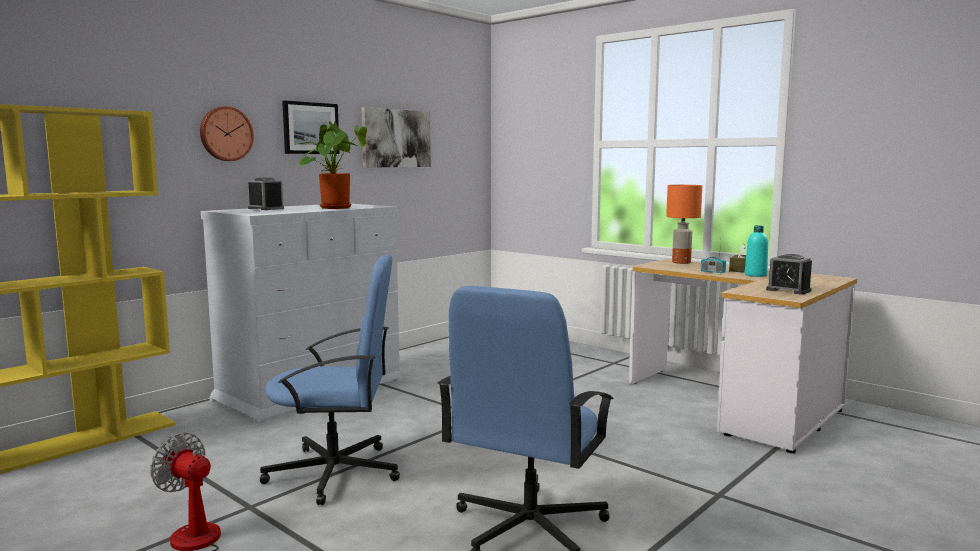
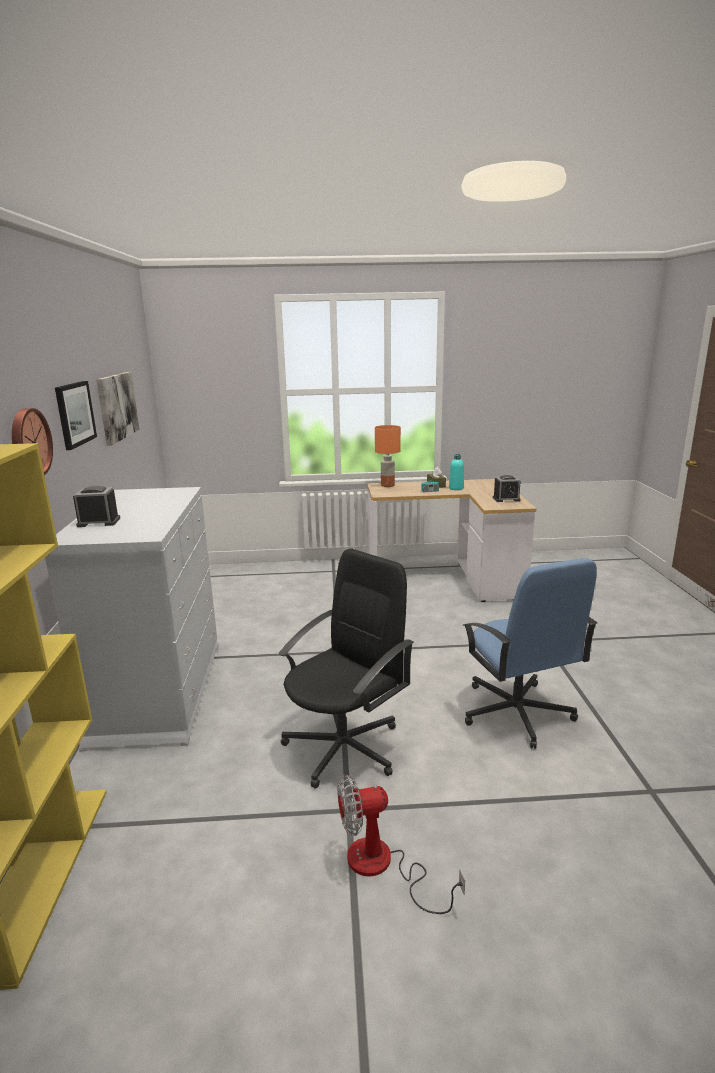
camera: 45 degrees left, 10 degrees up
(334, 207) = (159, 503): potted plant -> none
(336, 473) = (345, 747): blue office chair -> black office chair

